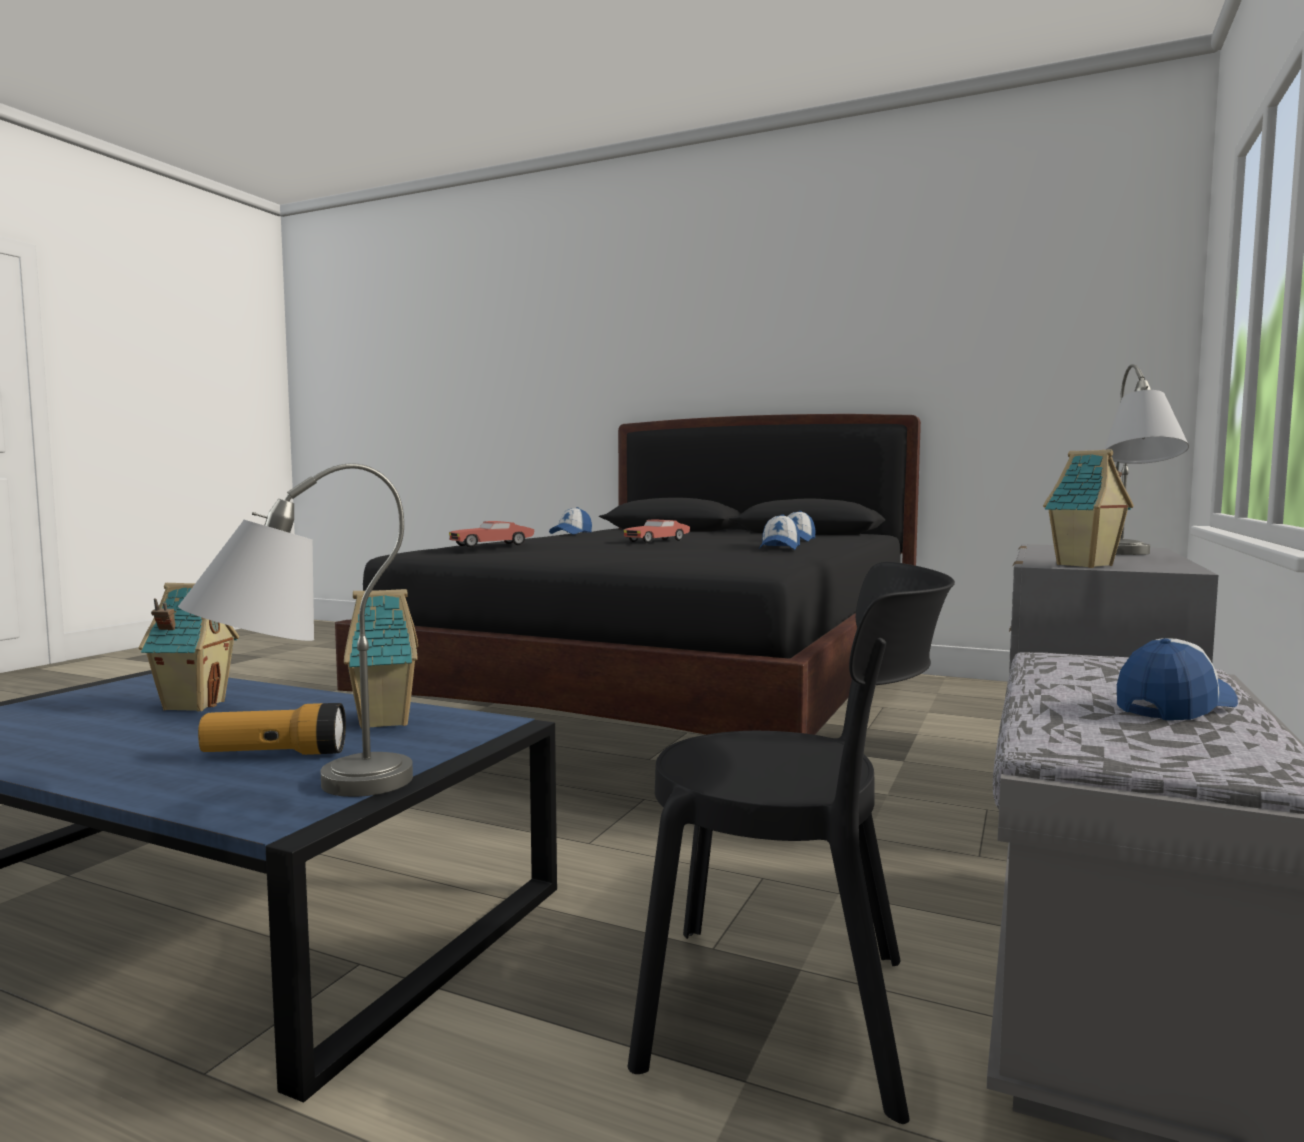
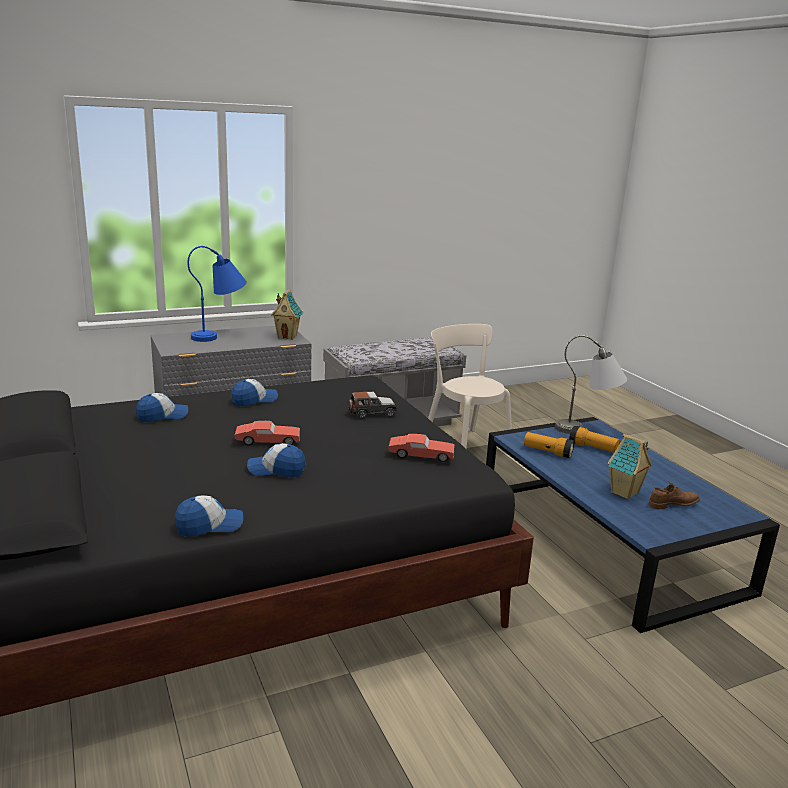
camera: 140 degrees left, 15 degrees up
(87, 712) = (673, 504): none -> brown shoe
(387, 721) = (547, 452): toy house -> flashlight
(632, 555) = (372, 413): none -> toy car
(795, 1013) = (464, 446): black chair -> beige chair
(1129, 555) = (221, 335): grey table lamp -> blue table lamp
(1175, 705) = (401, 344): cap -> cap (276, 470)

